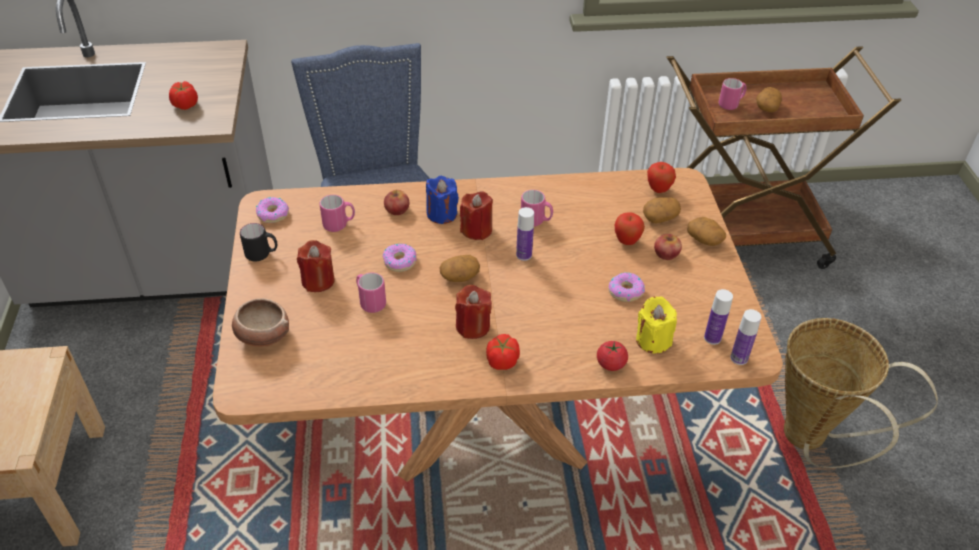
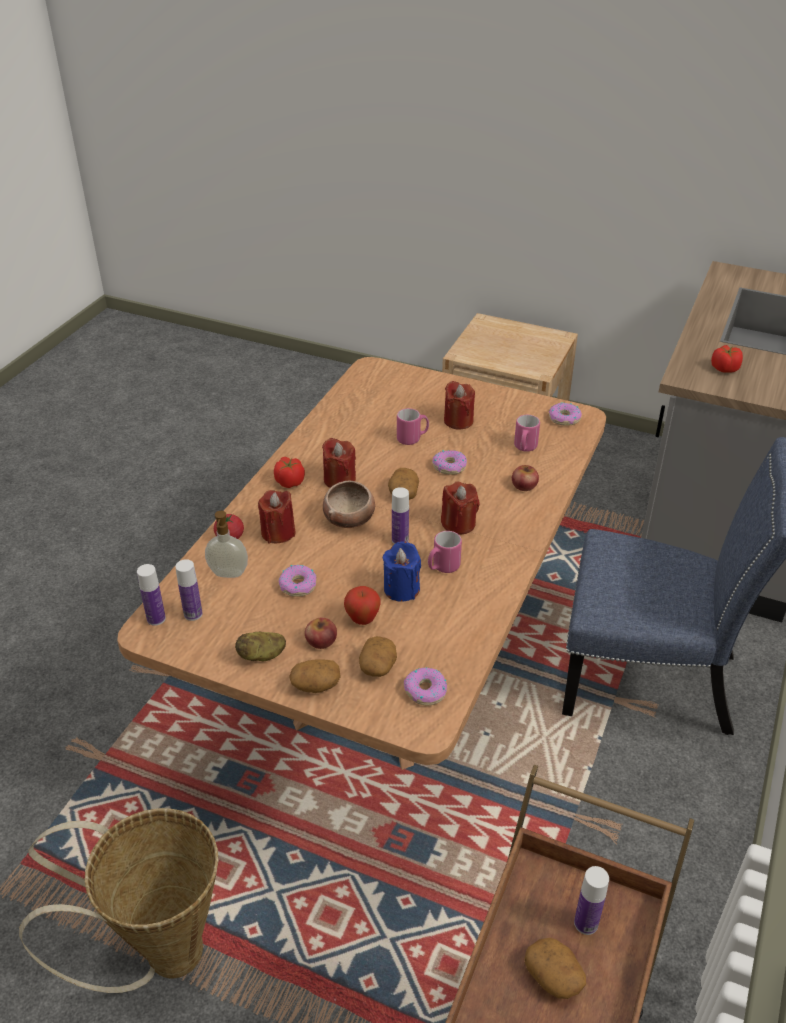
camera: 120 degrees right, 5 degrees down
(262, 254) = (512, 403): black mug -> none
(262, 335) = (418, 385): bowl -> bowl (349, 518)
(442, 214) = (498, 510): blue candle -> blue candle (401, 589)
(577, 334) = (278, 533): none -> red candle
(653, 340) = (228, 574): yellow candle -> soap dispenser
(658, 189) = (425, 691): apple -> donut
(709, 277) = (262, 656): none -> potato
(731, 104) = (586, 923): pink mug -> bottle

